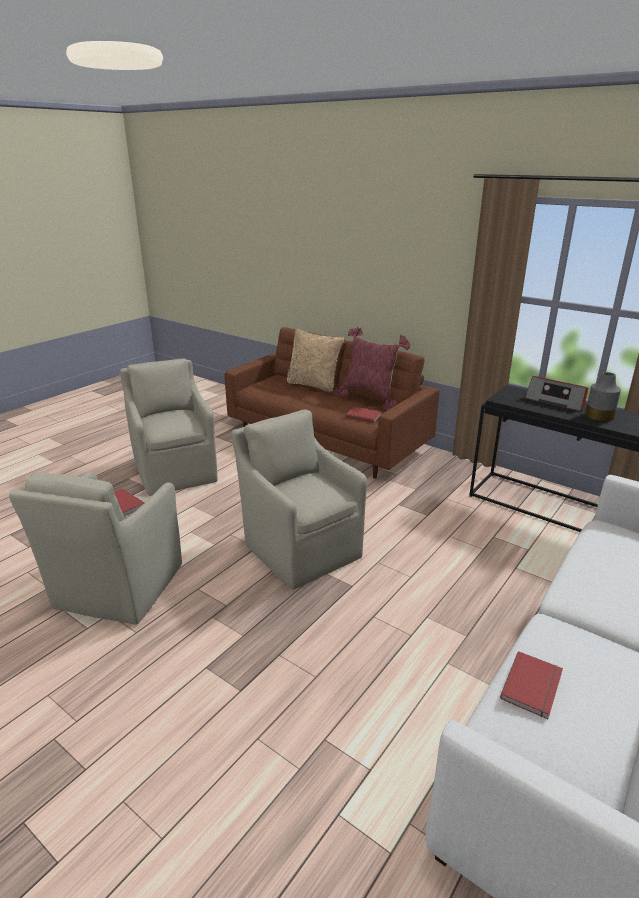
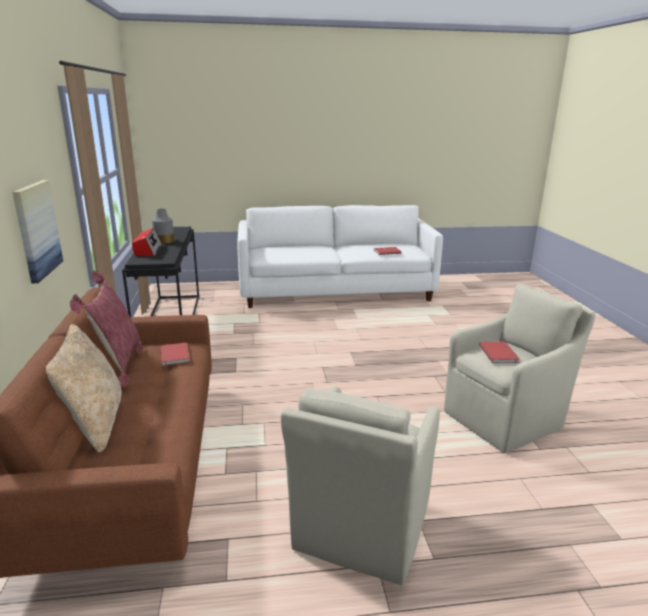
camera: 135 degrees left, 5 degrees down
(301, 549) = (348, 380): beige armchair -> none
(404, 292) = (37, 229): none -> picture

